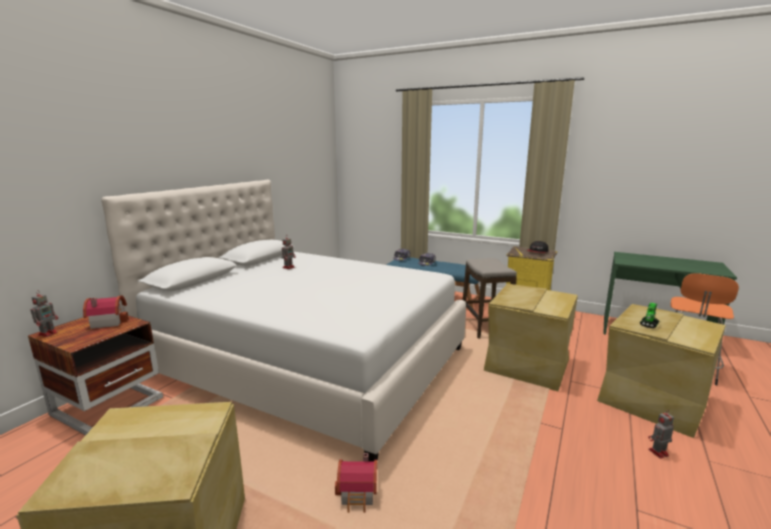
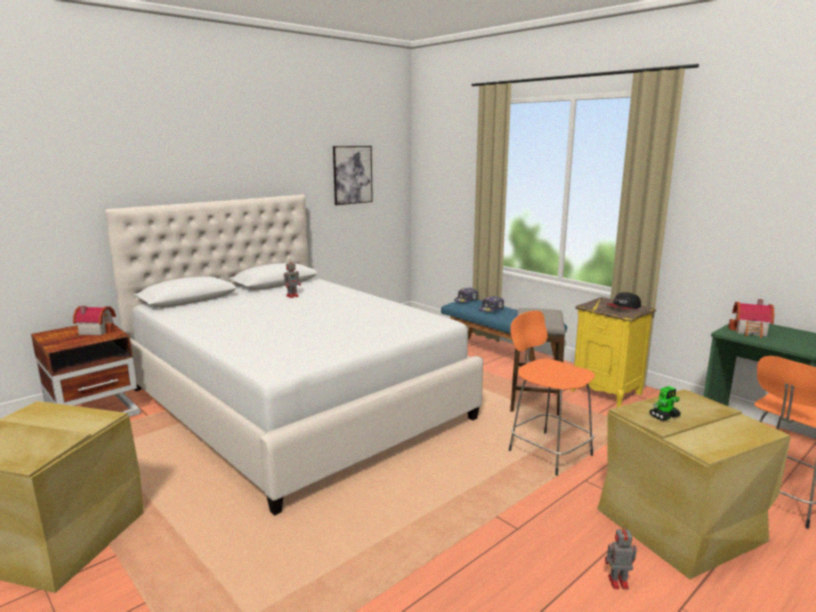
camera: 20 degrees right, 0 degrees up
(49, 333) = (46, 334): toy robot -> none
(299, 163) = (352, 175): none -> picture
(359, 495) = (241, 536): toy house -> toy house (751, 331)
(528, 364) = (547, 451): beige storage box -> orange stool

